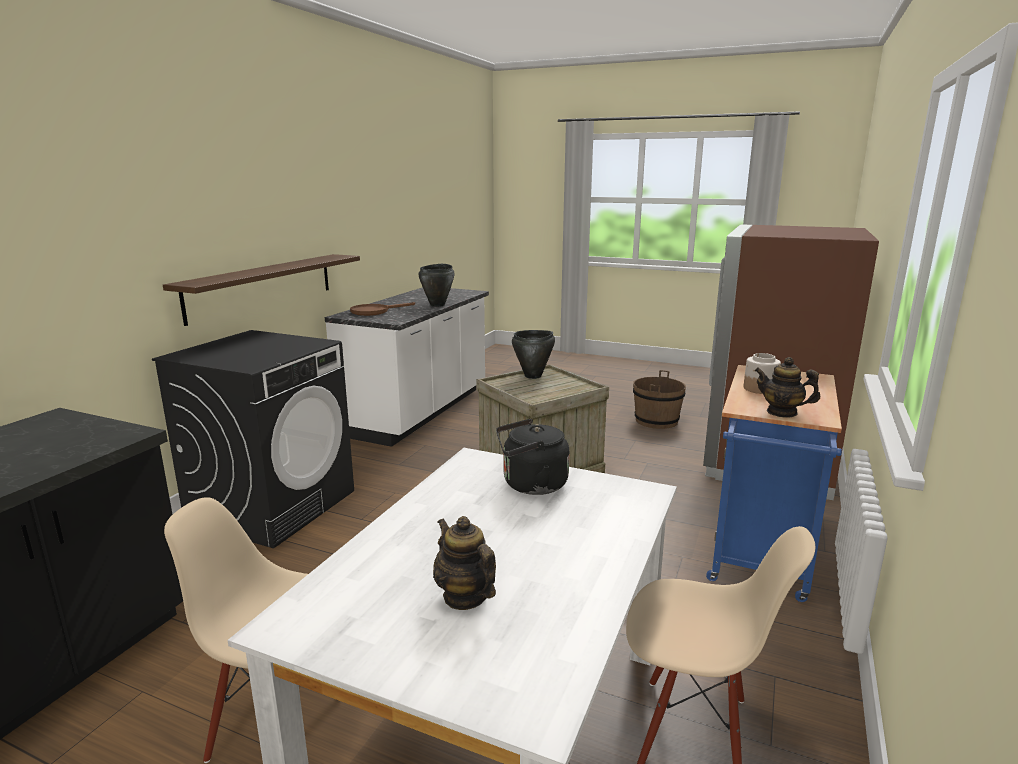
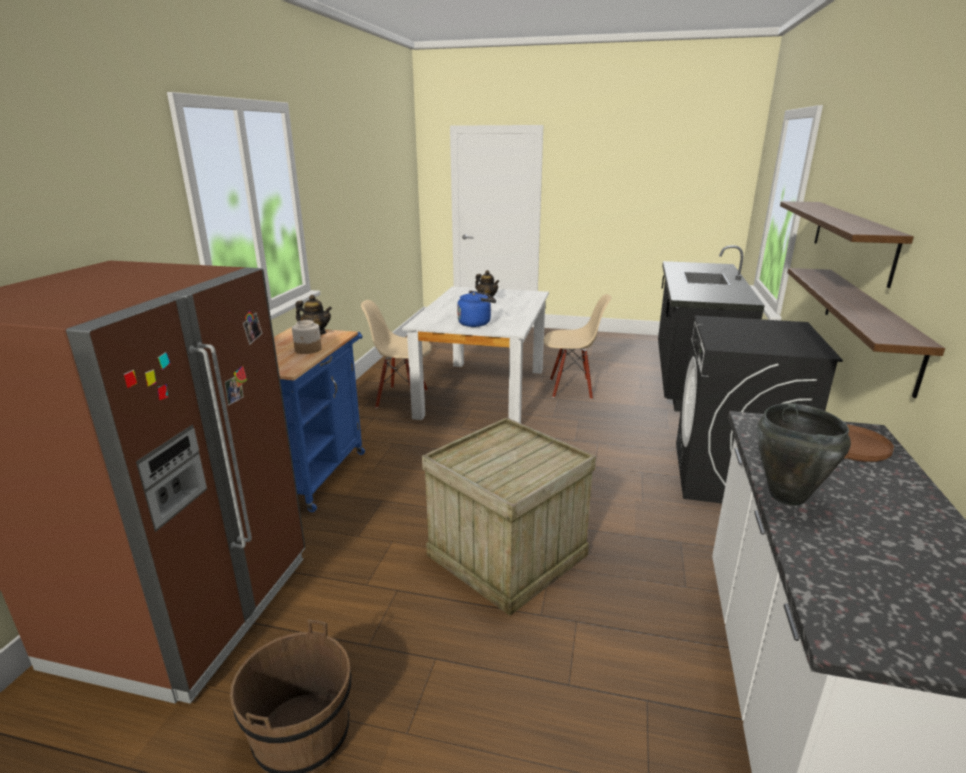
camera: 170 degrees right, 5 degrees up
(189, 240) = (852, 239): none -> shelf
(531, 485) = (476, 323): black kettle -> blue kettle
(533, 376) = (527, 477): black cooking pot -> none

